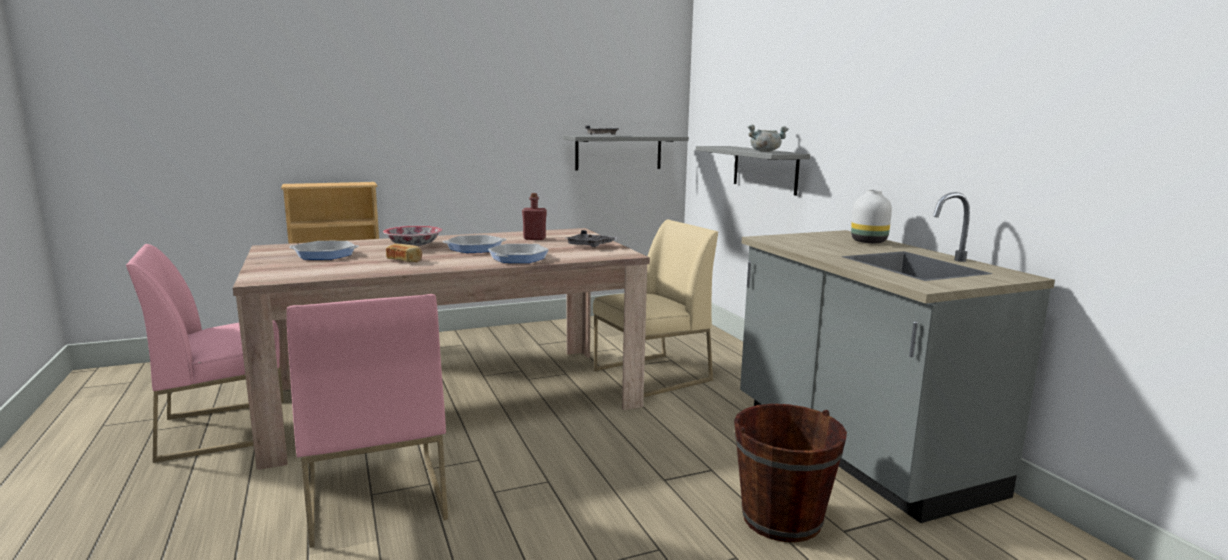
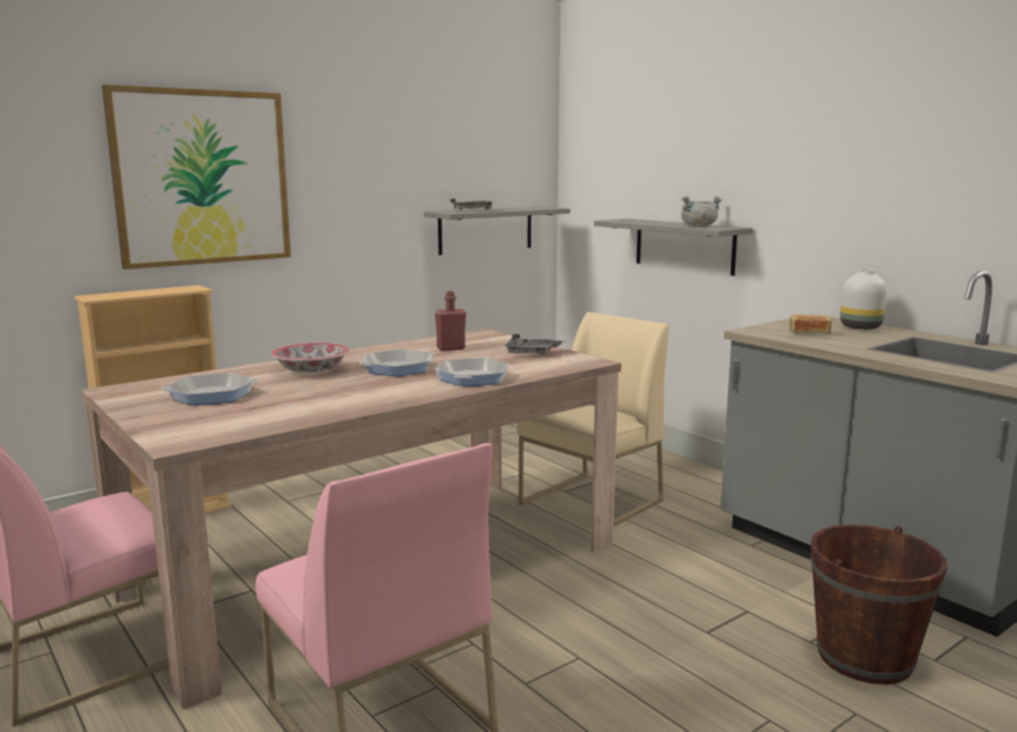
camera: 15 degrees left, 0 degrees up
(381, 103) = (202, 178): none -> picture
(405, 260) = (334, 394): bread -> bread (810, 333)

